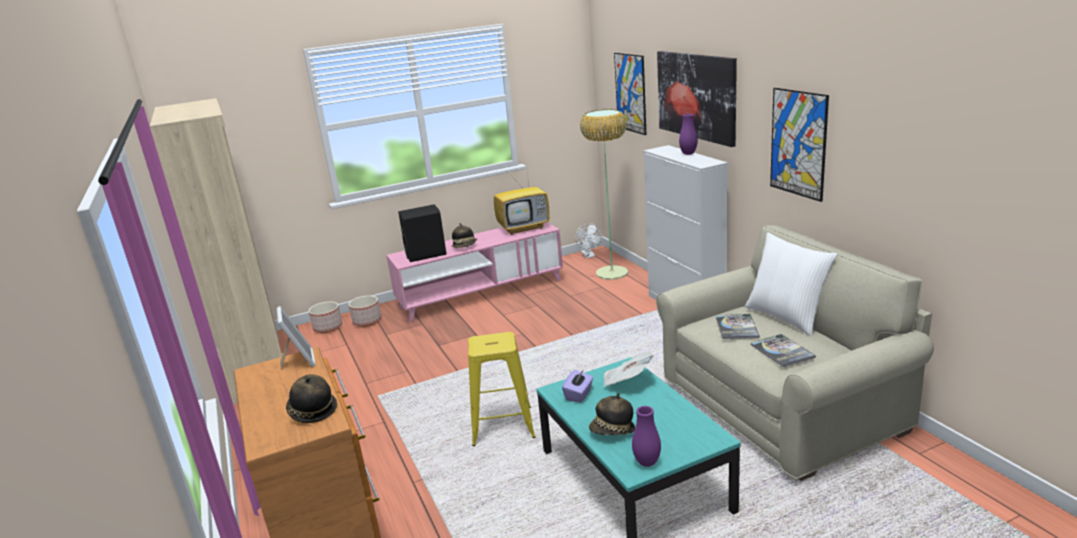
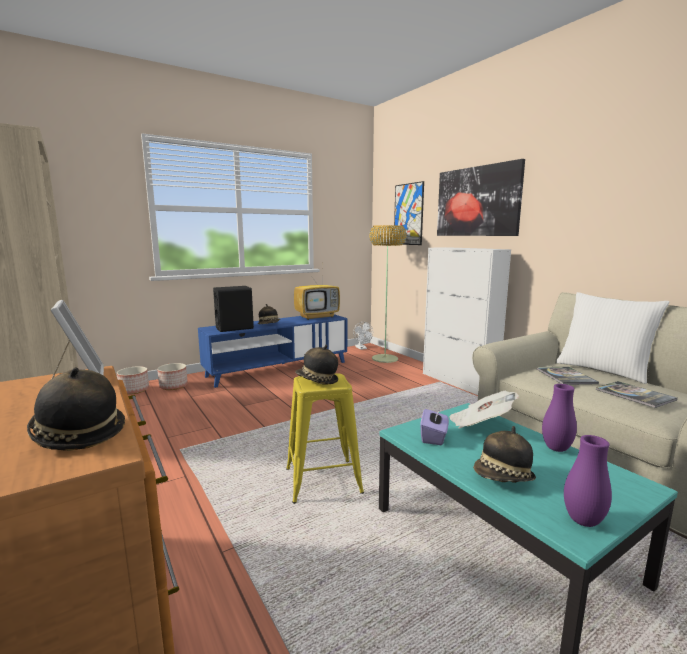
camera: 10 degrees left, 10 degrees down
(481, 293) = (278, 369): pink tv stand -> blue tv stand
(487, 342) = (317, 381): none -> hat
(688, 154) = (470, 248): purple vase -> purple vase (556, 448)
(798, 143) = (595, 218): picture -> none

